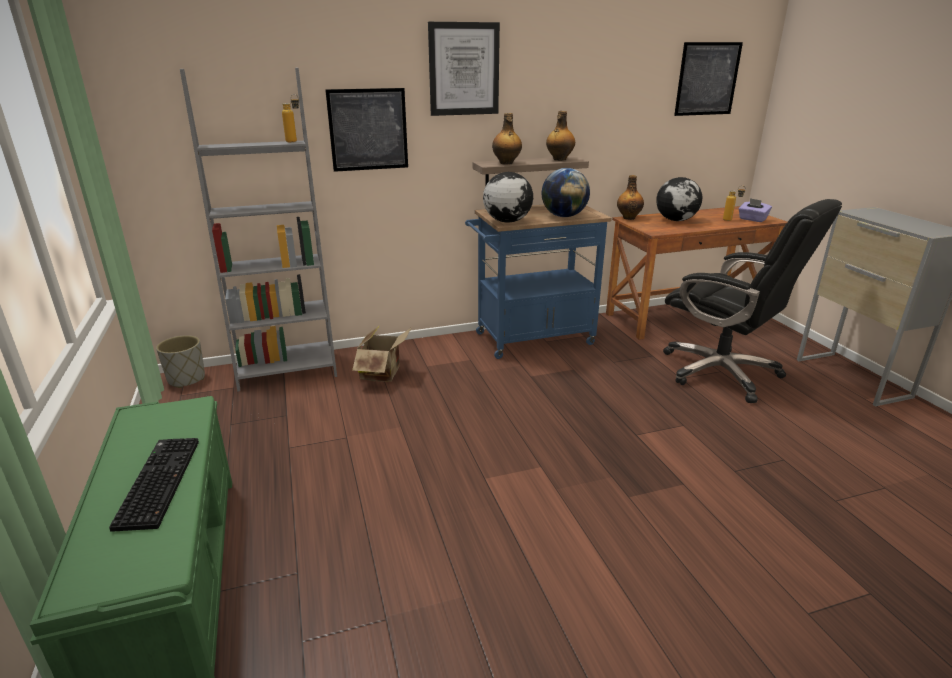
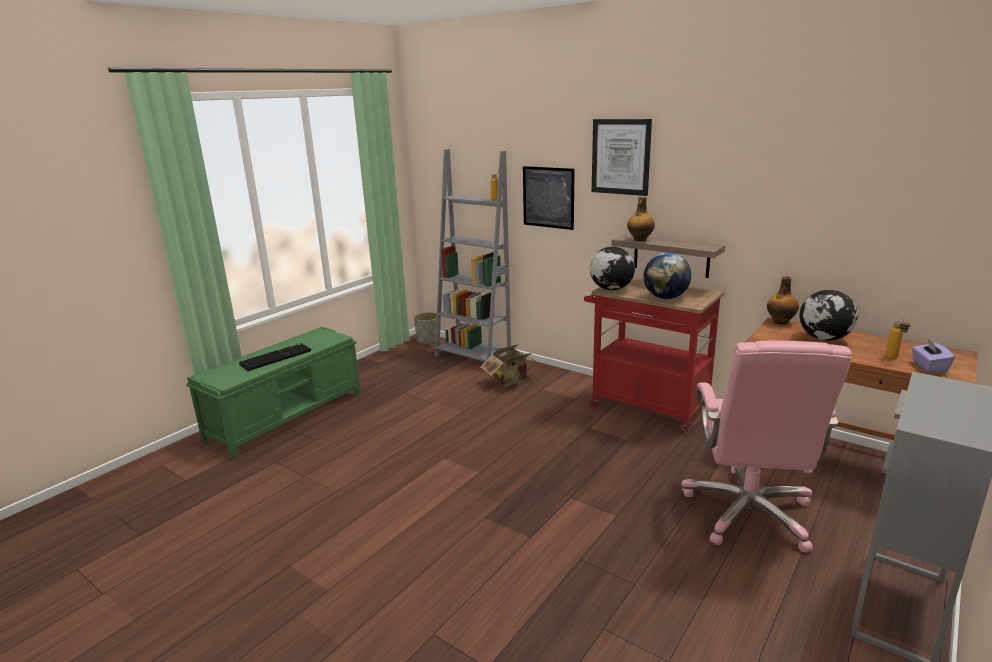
camera: 55 degrees right, 5 degrees down
(531, 339) = (645, 407): blue cart -> red cart
(559, 159) = (694, 245): bottle -> none
(707, 79) = (911, 181): picture -> none
(721, 373) = (748, 512): black office chair -> pink office chair

